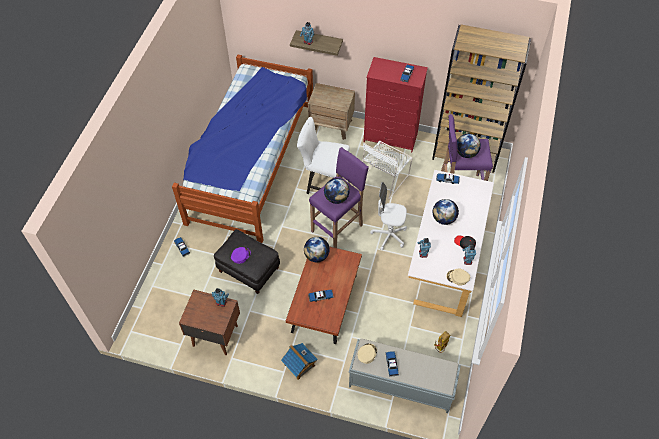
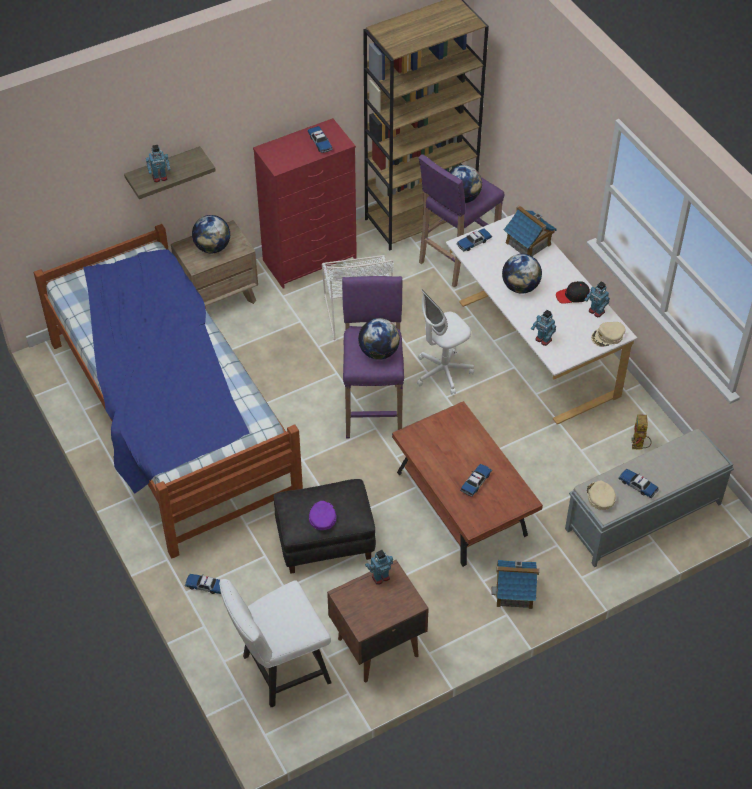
camera: 45 degrees left, 5 degrees down
(316, 256) = (416, 443): globe -> globe (212, 247)
(323, 184) = (293, 372): white chair -> white chair (280, 671)
(474, 200) = (528, 244): none -> toy house

